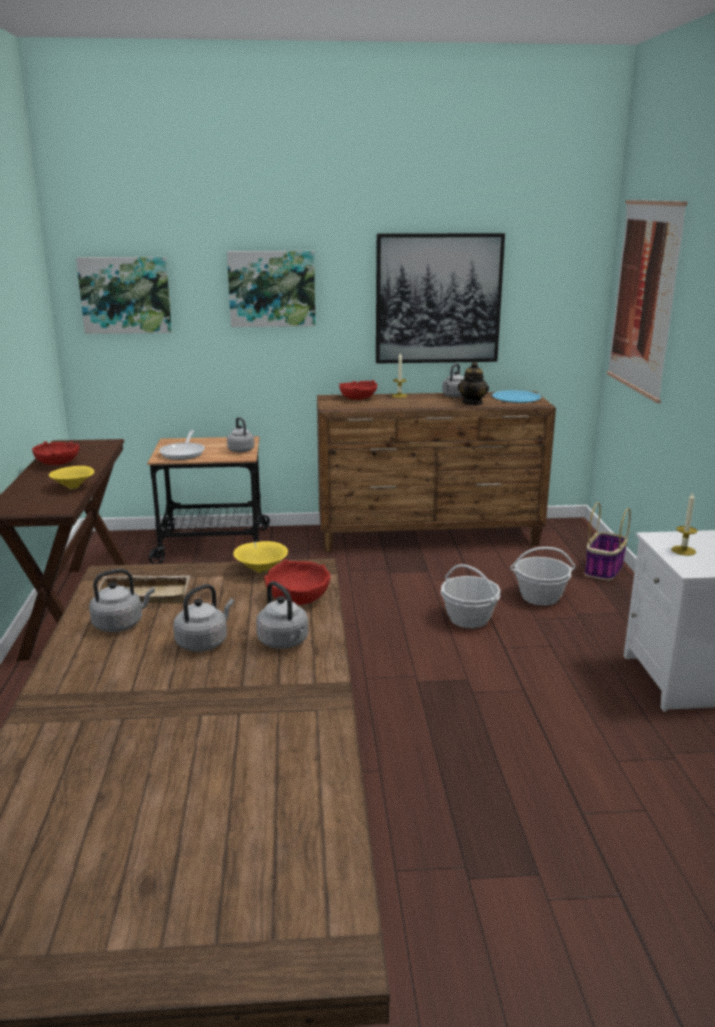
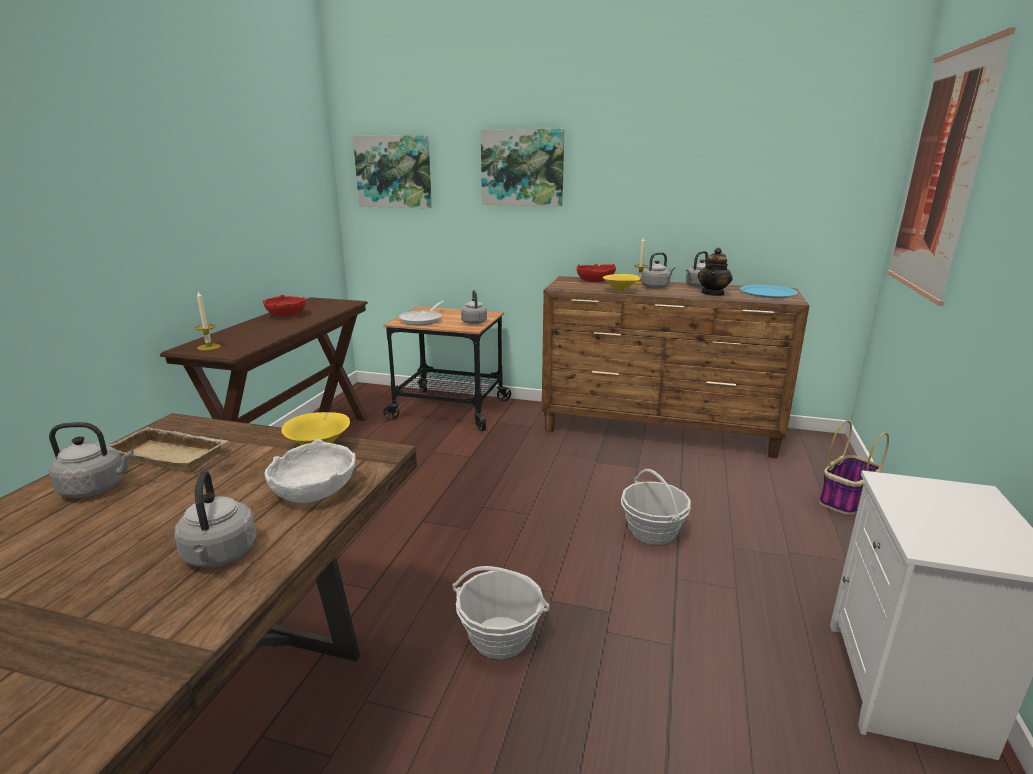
camera: 20 degrees right, 0 degrees up
(74, 487) = (269, 336): yellow bowl -> yellow bowl (621, 291)
(204, 642) = (137, 533): grey kettle -> grey kettle (656, 287)
(297, 598) = (312, 492): red bowl -> white bowl
(438, 299) = (692, 181): picture -> none
(540, 597) = (751, 520): basket -> basket (500, 637)
(683, 550) = (926, 510): candle -> candle (209, 347)

